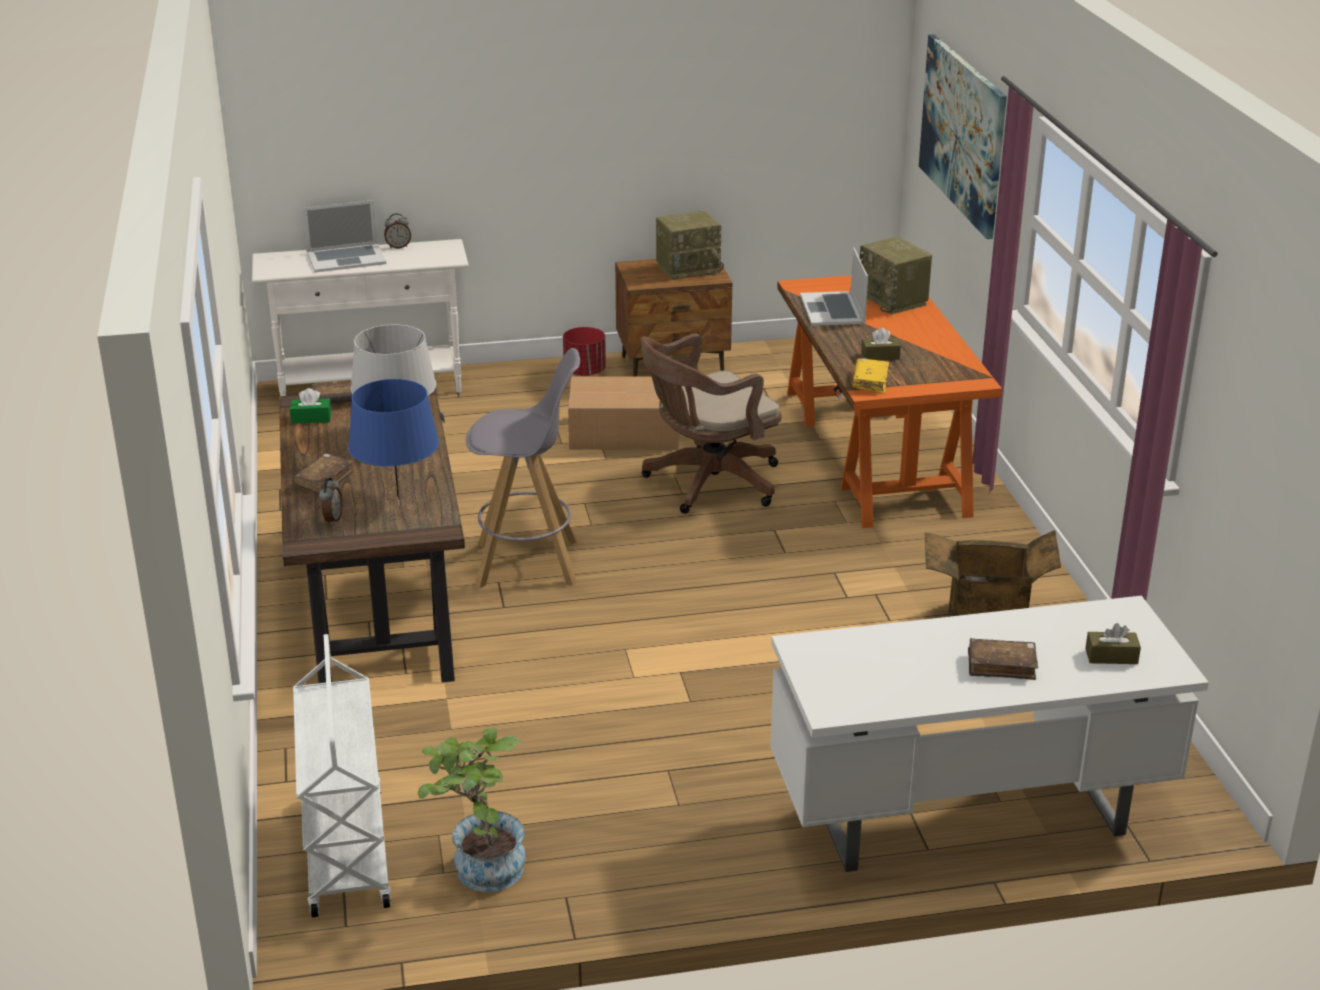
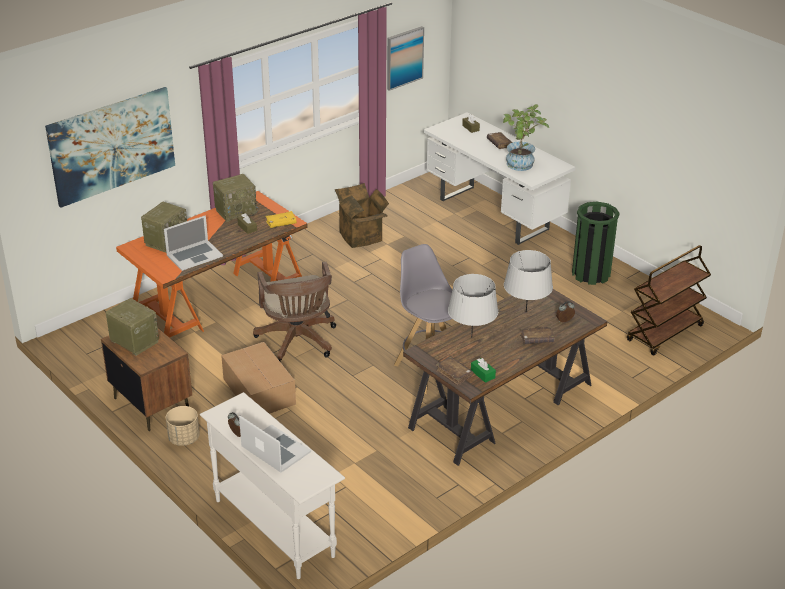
camera: 120 degrees left, 5 degrees up
(345, 850) = (665, 334): white cart -> brown cart
(398, 496) = (525, 312): blue table lamp -> grey table lamp
(479, 867) = (635, 301): potted plant -> potted plant (521, 166)
(585, 372) = (183, 438): red planter -> beige planter
(626, 852) = (590, 274): none -> green trash can
(707, 484) = (298, 342): brown office chair -> brown office chair turned 45 degrees clockwise
(942, 359) = (236, 211): none -> radio
(1245, 442) = (404, 57): none -> picture

